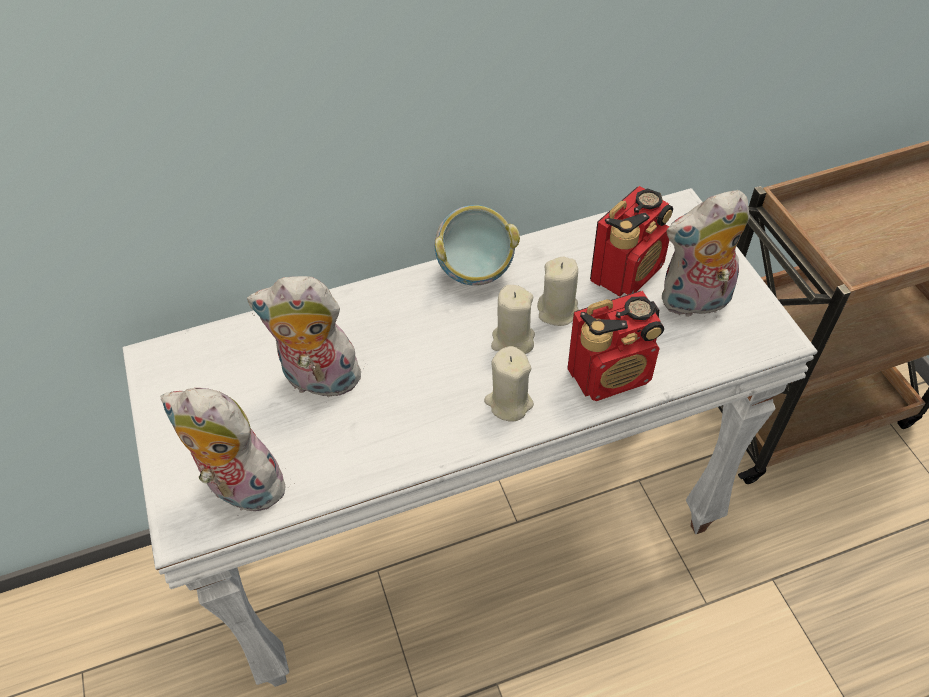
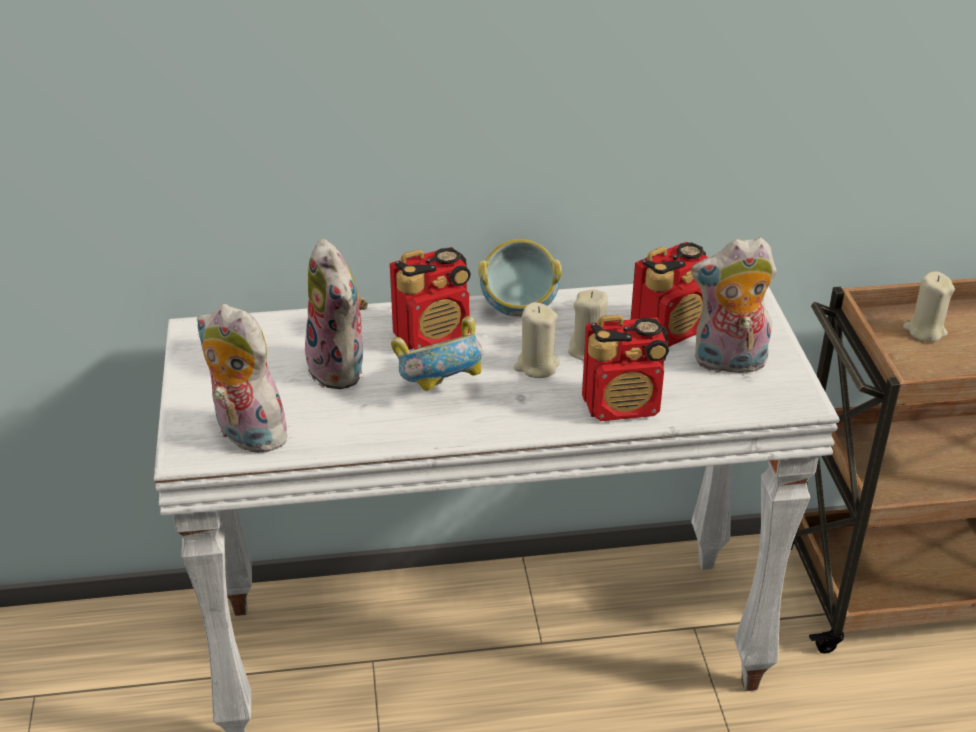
camera: 10 degrees right, 15 degrees down
(319, 381) = (341, 369): plush toy -> plush toy turned 135 degrees counterclockwise
(400, 319) = (433, 334): none -> radio
(426, 388) = (441, 389): none -> bowl
(508, 403) = (516, 411): beige candle -> beige candle (924, 331)

